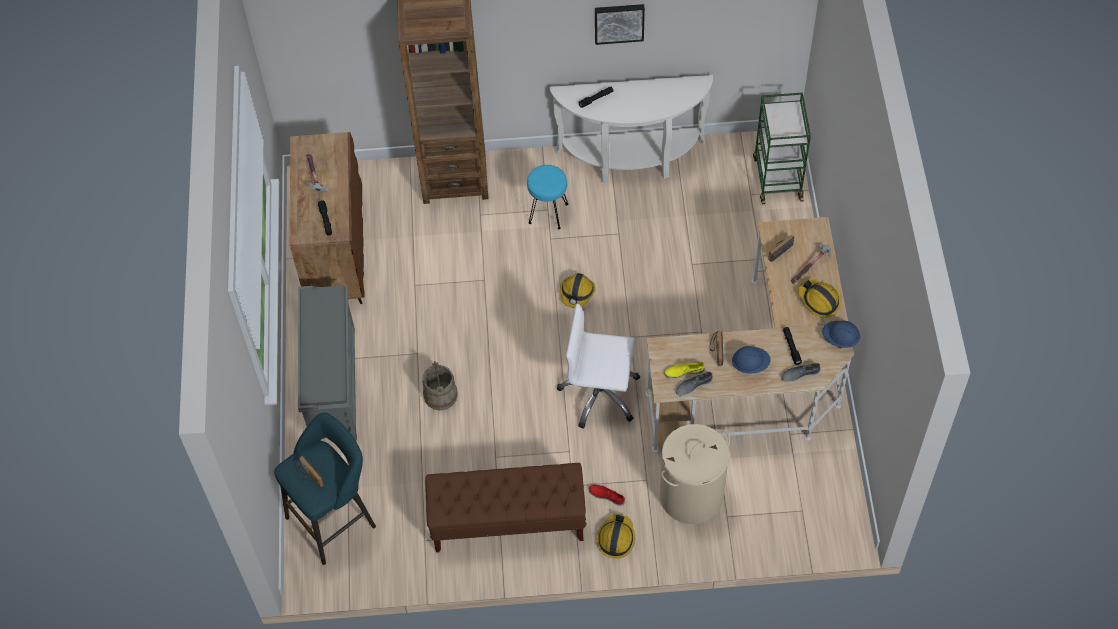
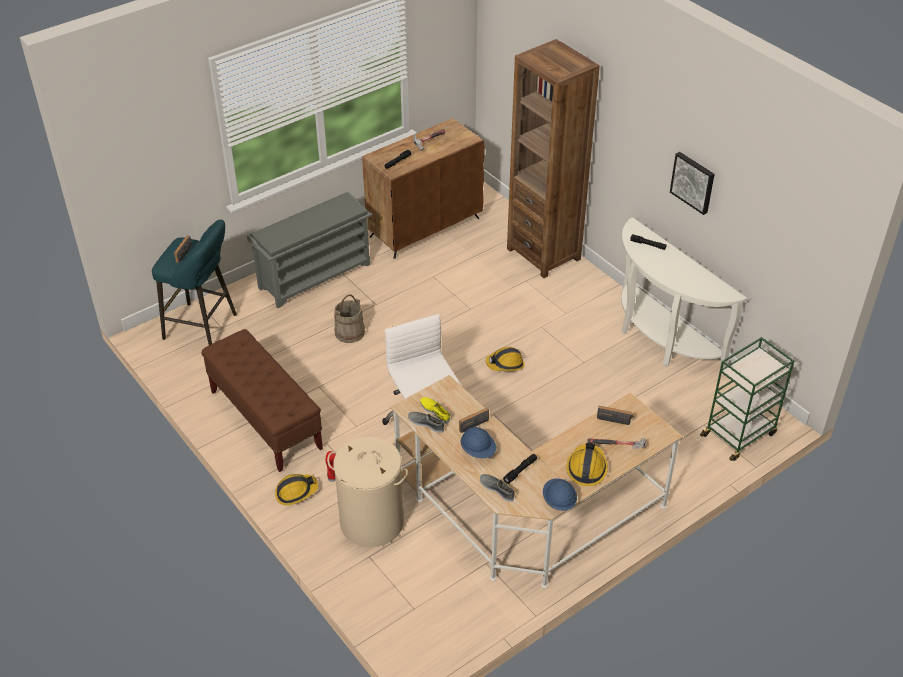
camera: 55 degrees right, 15 degrees down
(548, 213) = (563, 315): turquoise stool -> none

